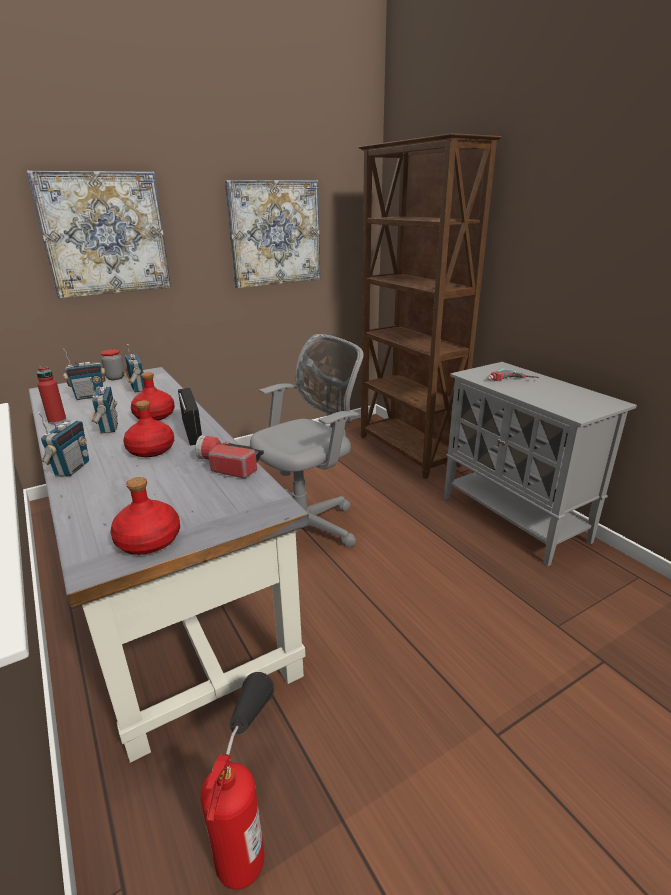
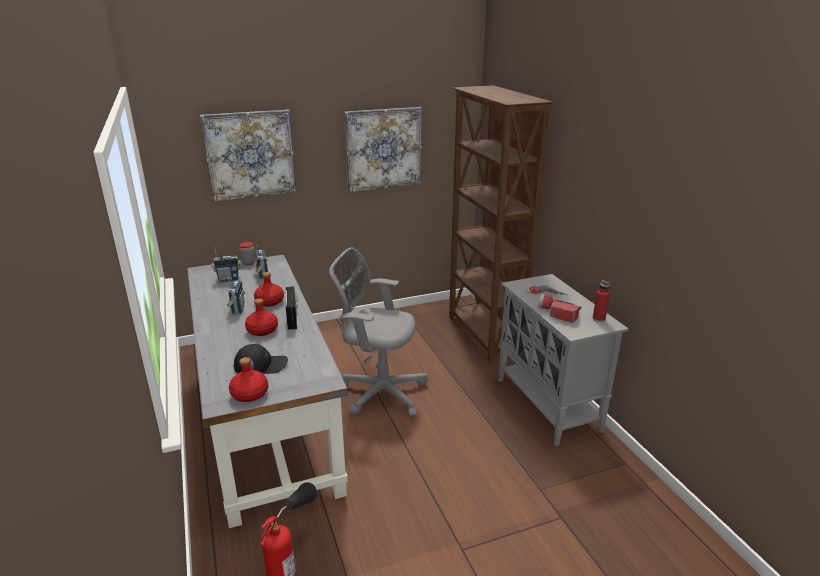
camera: 10 degrees right, 0 degrees up
(57, 421) = (205, 299): red bottle -> red bottle (599, 319)
(71, 468) = (211, 339): radio -> none
(159, 495) = (261, 365): none -> black cap
(227, 465) = (308, 348): flashlight -> flashlight (557, 313)
(306, 527) = (379, 391): grey office chair -> grey office chair turned 135 degrees counterclockwise

